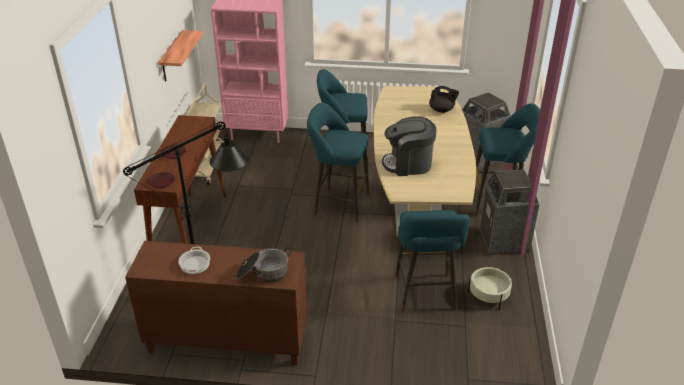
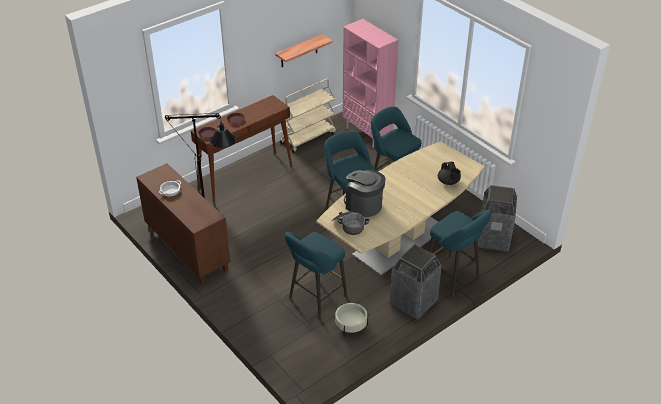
camera: 45 degrees right, 5 degrees up
(263, 273) = (191, 215): cooking pot -> cooking pot (349, 226)

